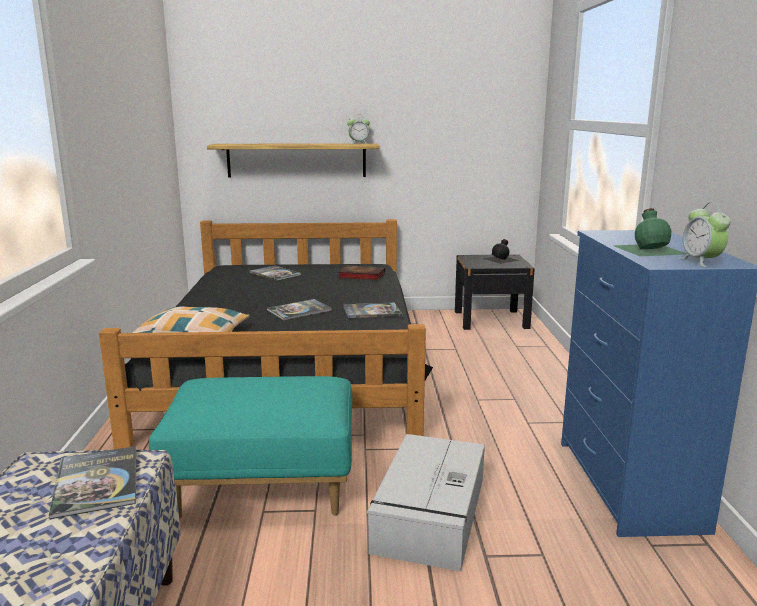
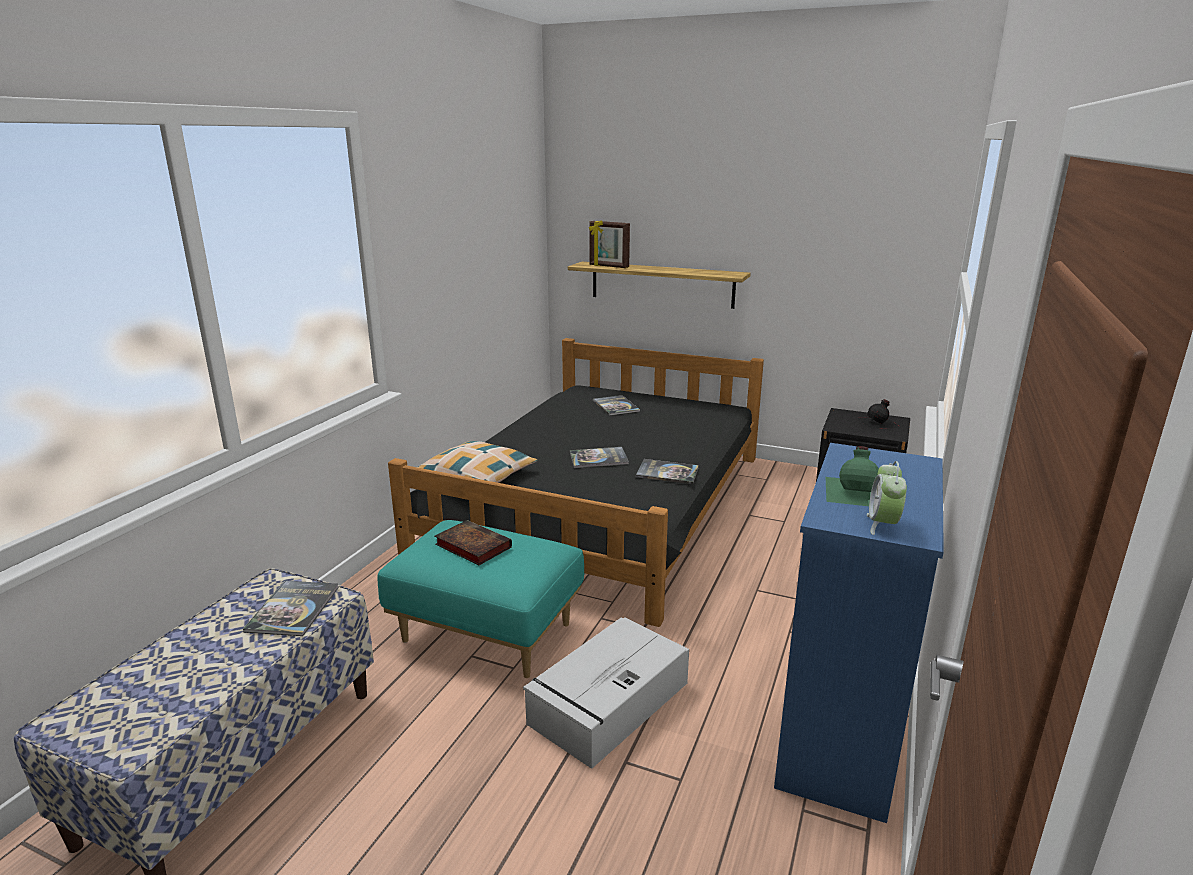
camera: 25 degrees right, 5 degrees up
(247, 144) = (608, 266): none -> picture frame
(358, 143) = (726, 272): alarm clock -> none
(360, 276) = (698, 422): book -> book (471, 546)

